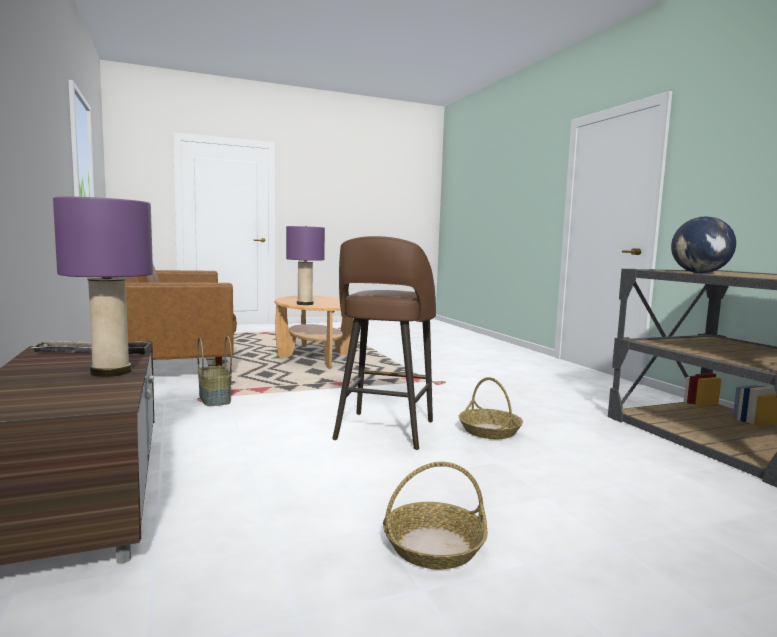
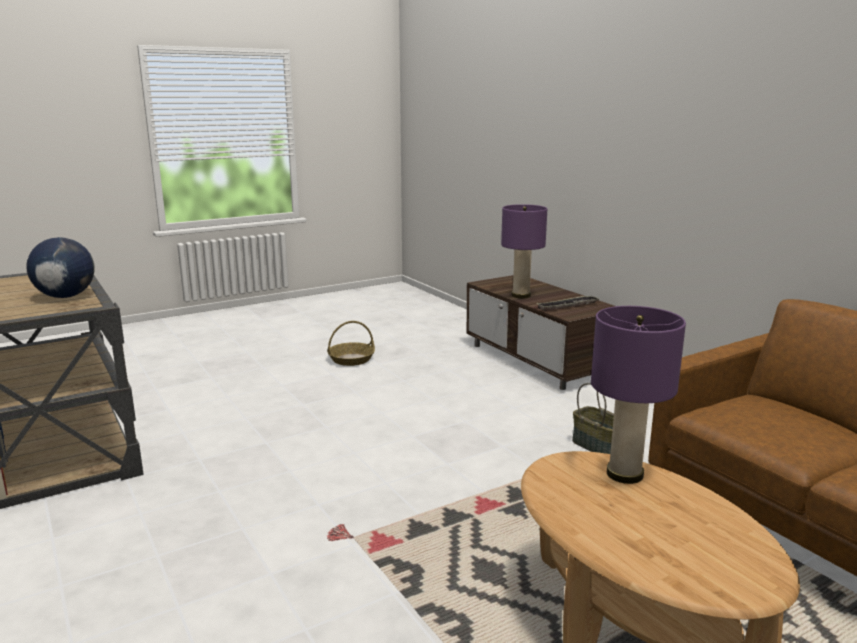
camera: 170 degrees right, 10 degrees up
(383, 431) = (395, 423): brown stool -> none
(489, 431) = (296, 435): basket -> none

